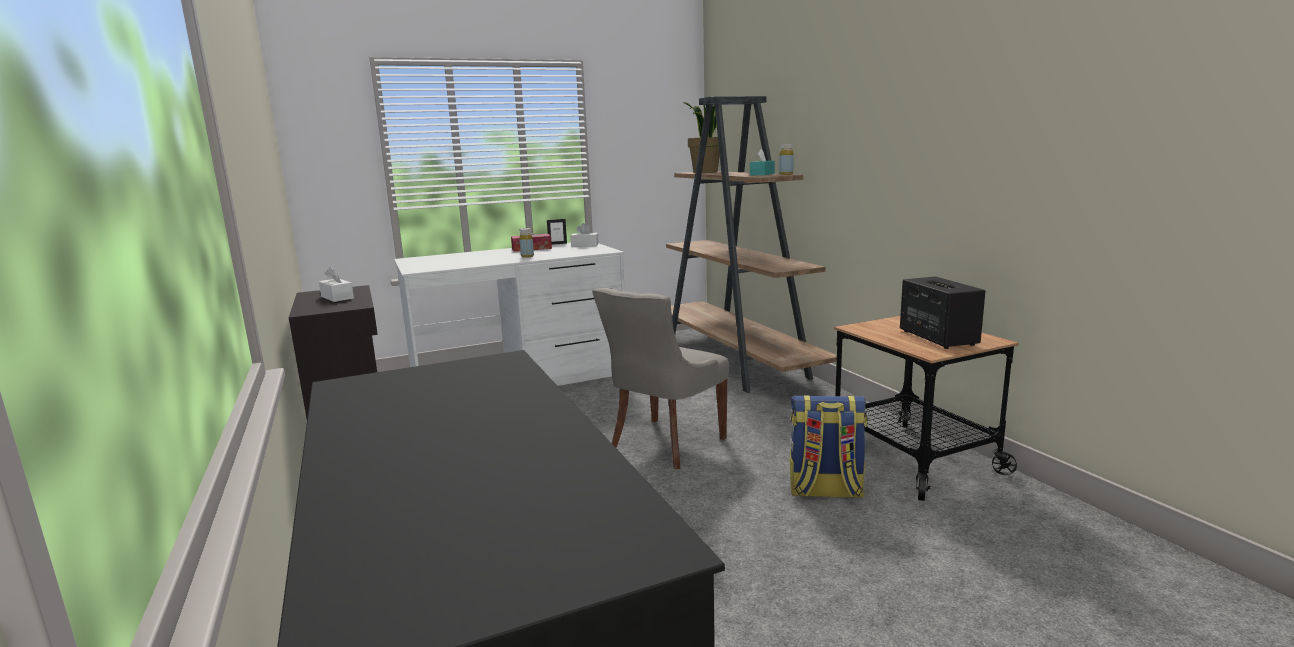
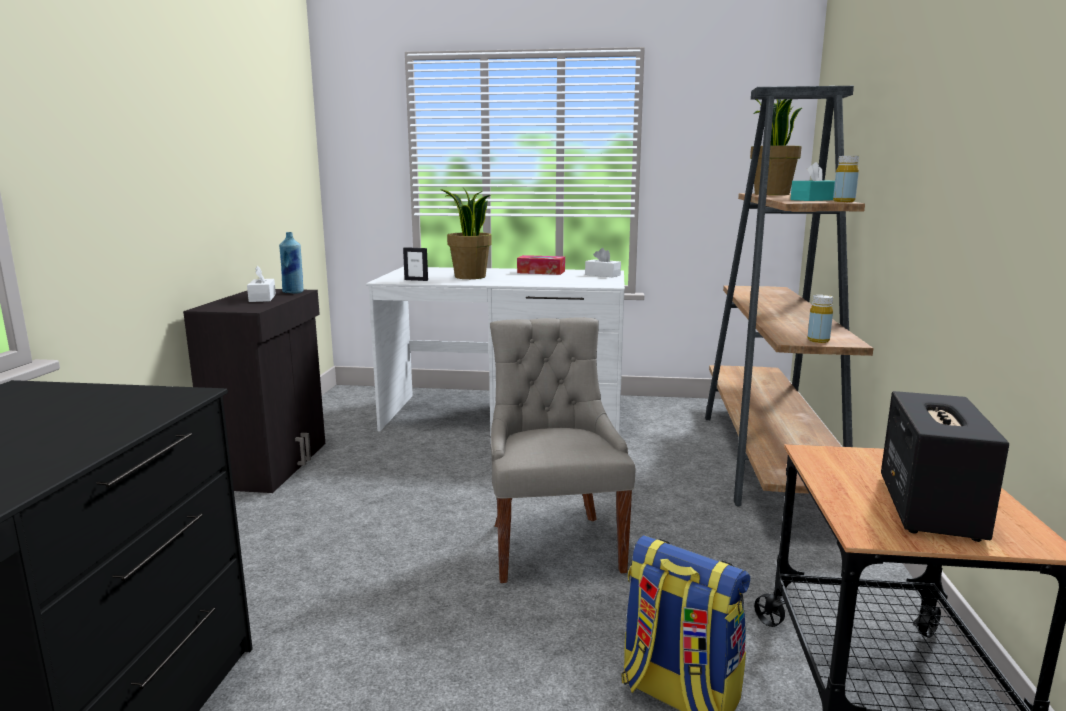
camera: 30 degrees right, 0 degrees up
(353, 289) = (293, 292): none -> blue bottle
(483, 259) = (469, 277): none -> potted plant
(527, 256) = (514, 280): yellow bottle -> yellow bottle (818, 340)
(557, 244) = (579, 270): picture frame -> picture frame (416, 280)
(664, 444) = (553, 545): grey chair -> grey chair turned 105 degrees clockwise

